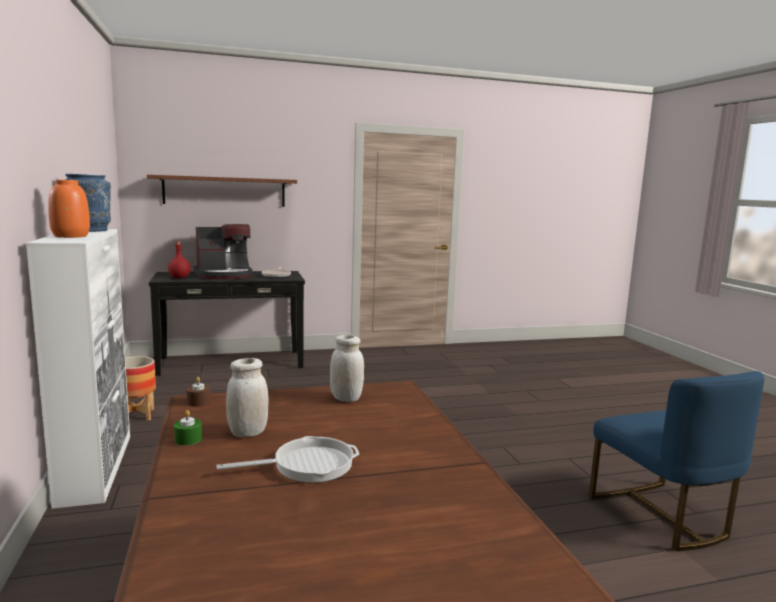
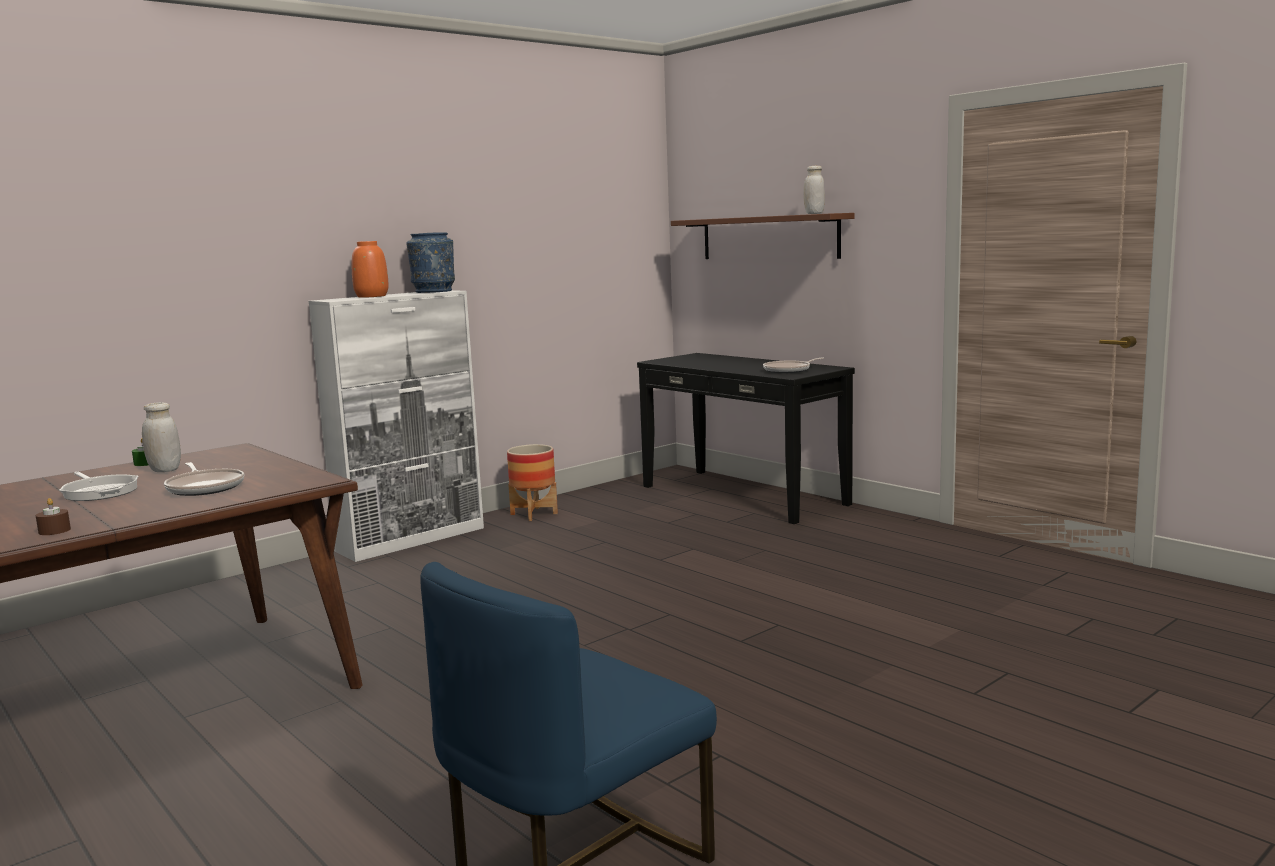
camera: 65 degrees right, 0 degrees up
(179, 277) = (682, 360): red bottle -> none
(198, 402) = (231, 449): brown candle -> brown candle (54, 531)
(224, 275) = (737, 363): coffee machine -> none
(346, 398) = (268, 474): white jar -> white jar (814, 213)
(364, 421) = (205, 487): none -> frying pan

